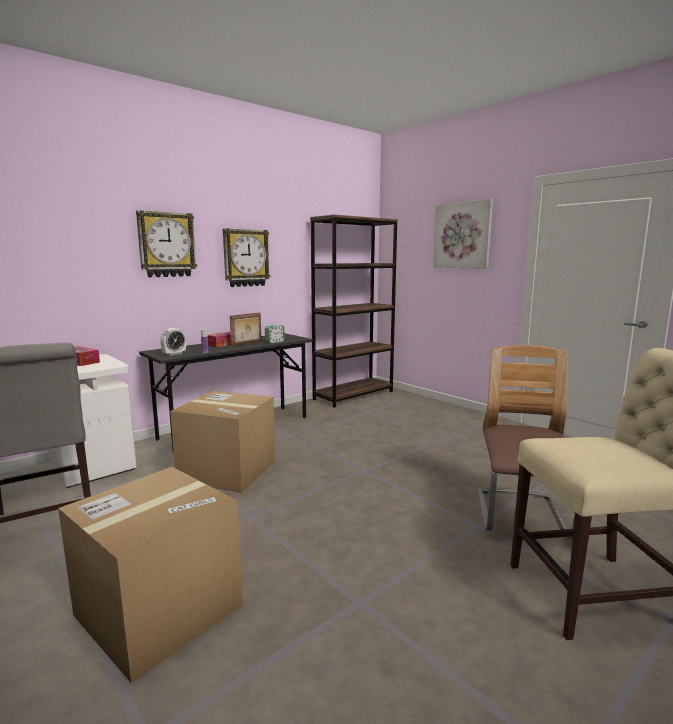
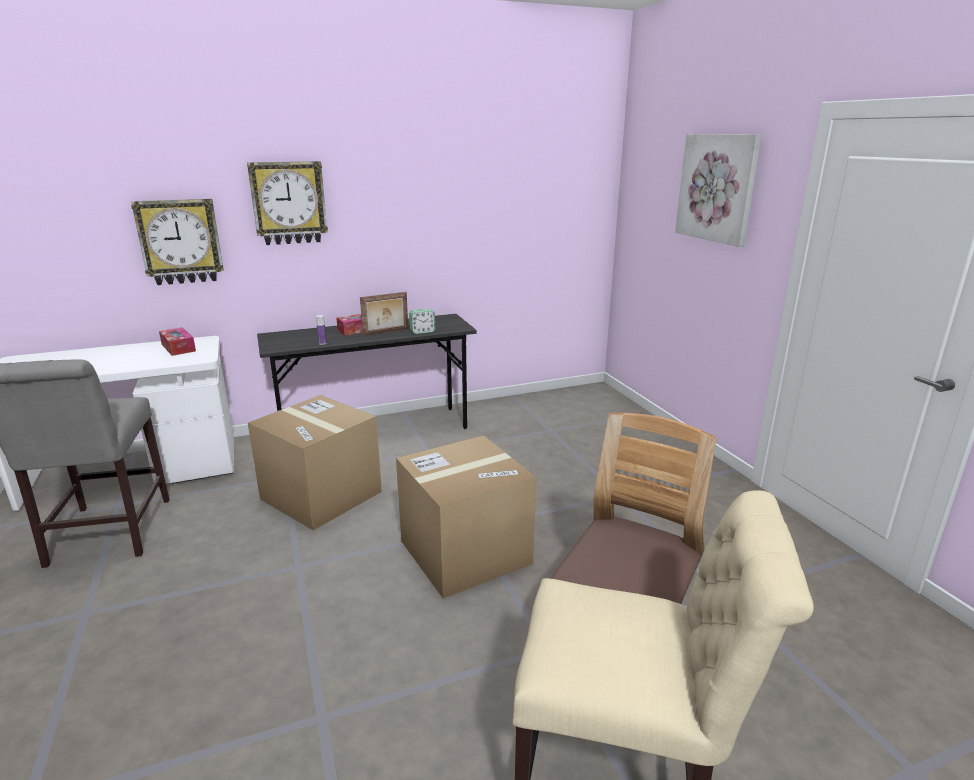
camera: 20 degrees right, 10 degrees up
(159, 610) = (133, 664): cardboard box -> cardboard box (465, 552)
(174, 354) = (286, 344): alarm clock -> none
(245, 258) = (399, 215): wall clock -> wall clock (180, 241)
(354, 395) = (555, 400): brown bookcase -> none

